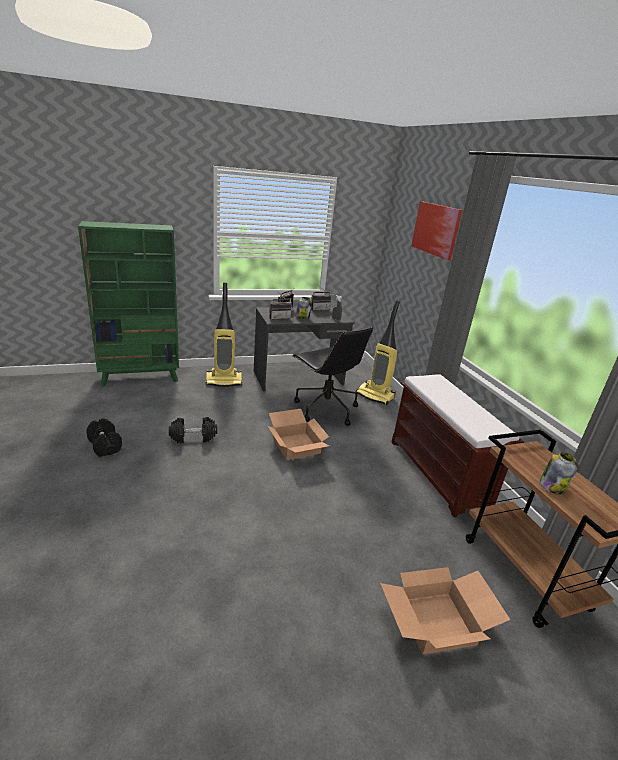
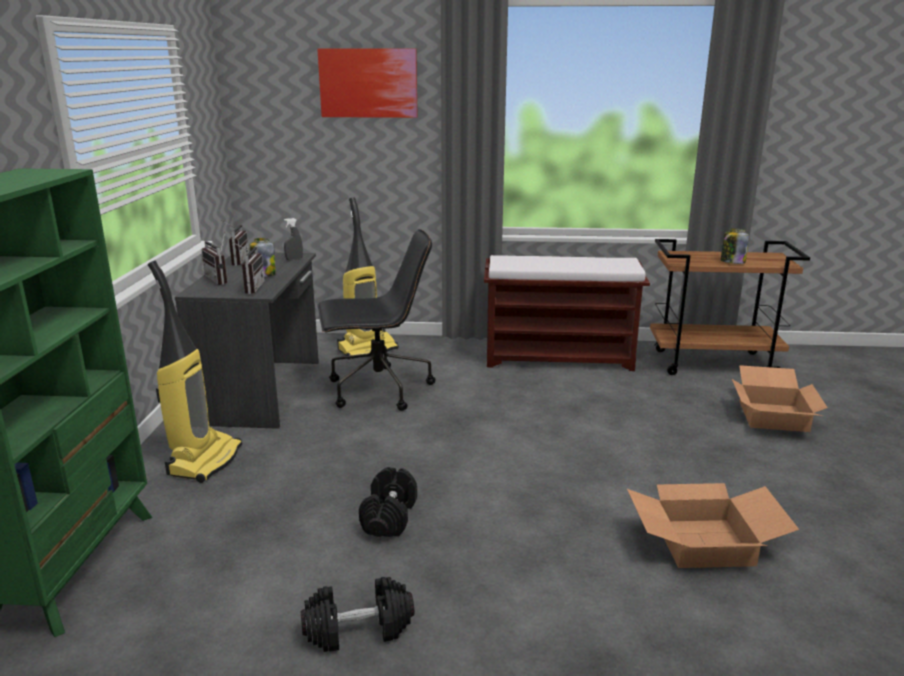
camera: 65 degrees left, 5 degrees down
(295, 445) = (462, 430): cardboard box -> cardboard box (703, 544)

